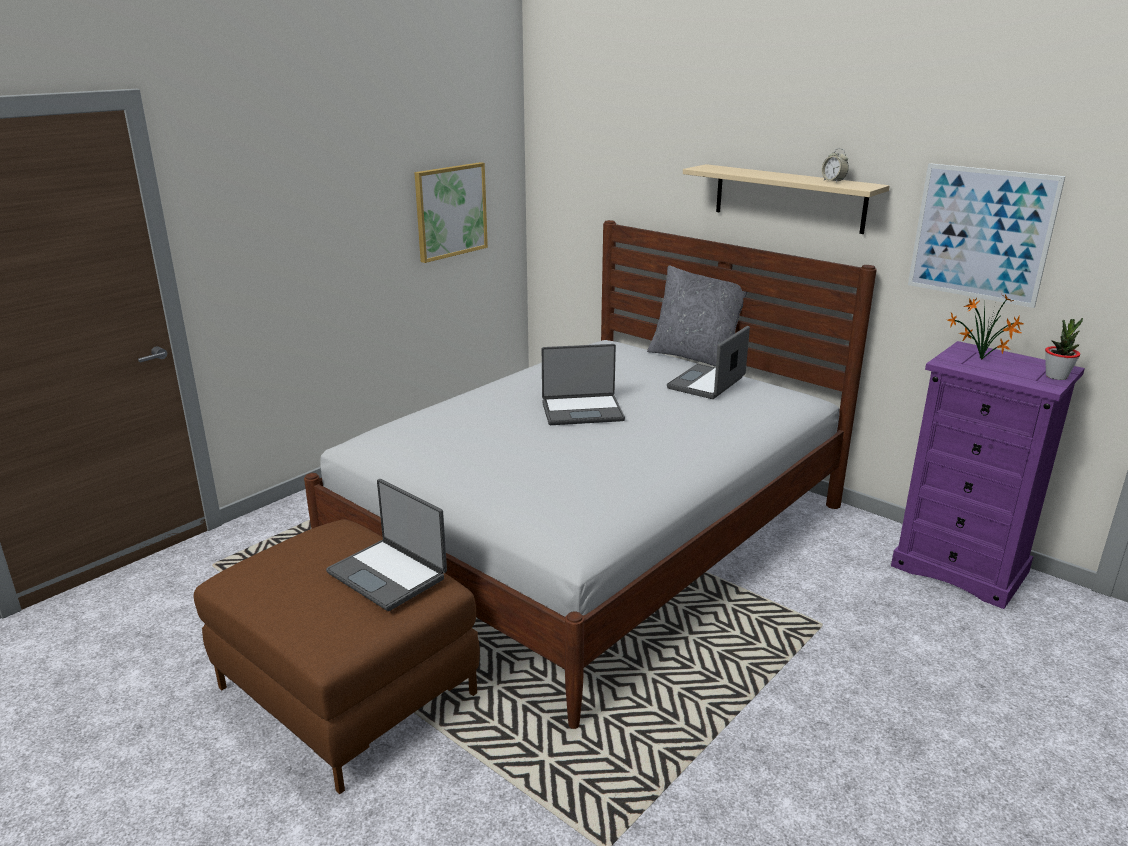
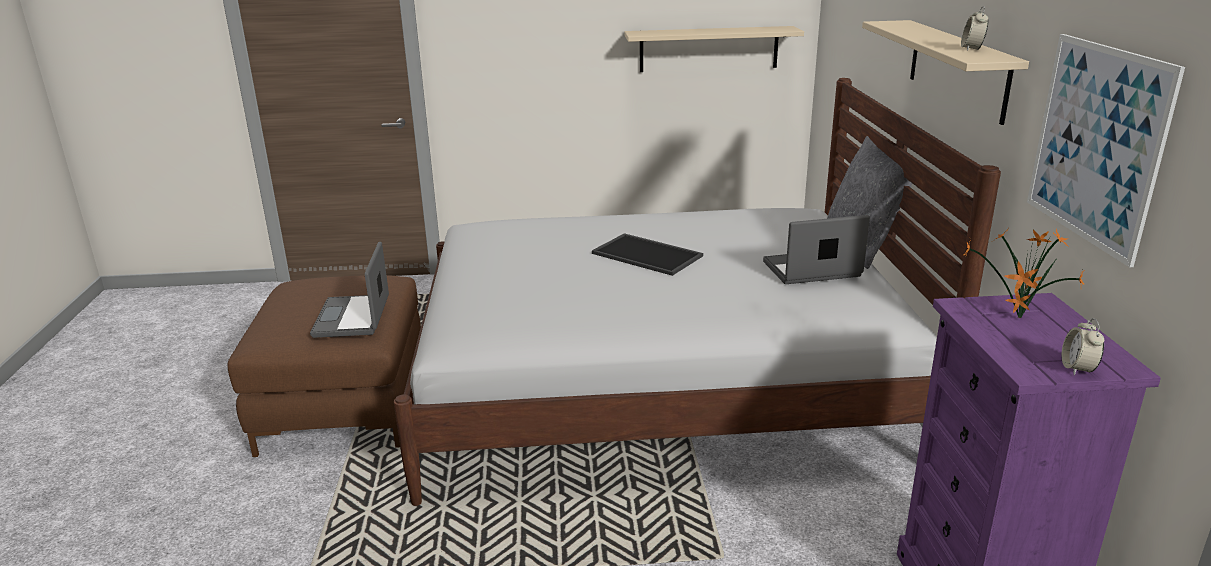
camera: 45 degrees right, 0 degrees up
(450, 211) = (708, 49): picture -> beige shelf
(582, 411) = (648, 254): laptop -> tray
(1056, 376) = (1077, 369): potted plant -> alarm clock

